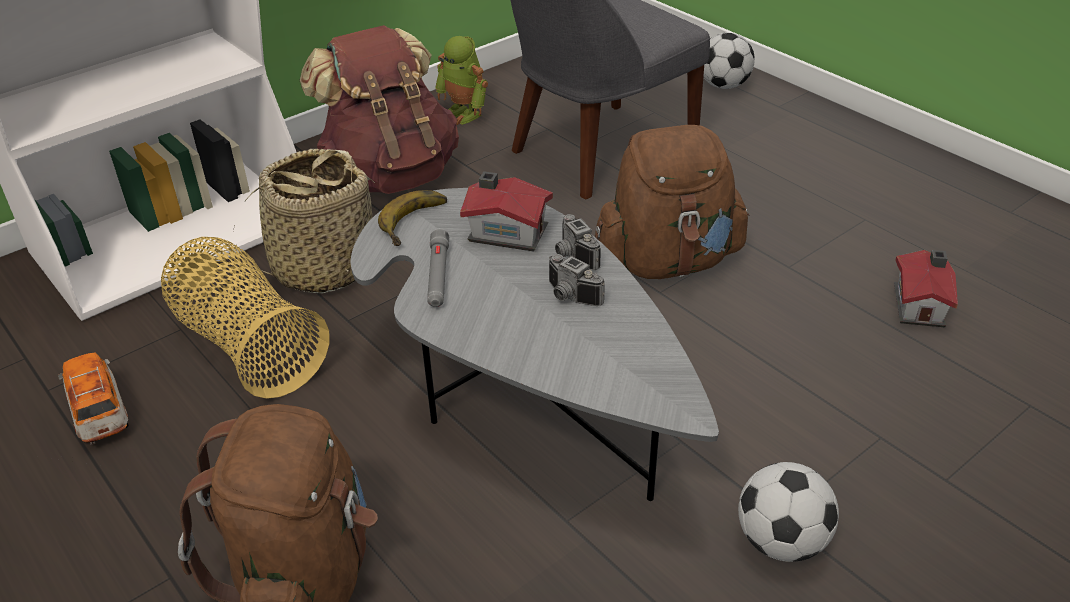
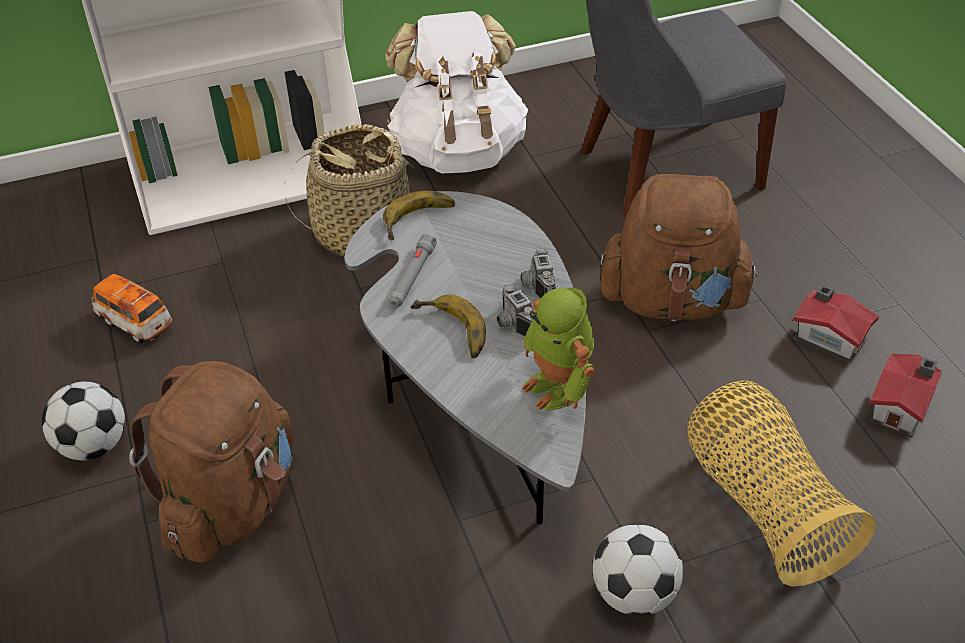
camera: 20 degrees right, 5 degrees up
(100, 414) = (135, 323): toy car -> toy car turned 45 degrees counterclockwise
(248, 346) = (269, 291): basket -> basket (763, 506)
(390, 174) = (458, 151): brown backpack -> white backpack
(464, 113) = (555, 100): toy robot -> toy robot (559, 387)
(506, 319) = (449, 332): none -> banana
(507, 231) = (492, 248): toy house -> toy house (829, 338)
(723, 85) = (832, 120): football -> football (94, 445)

